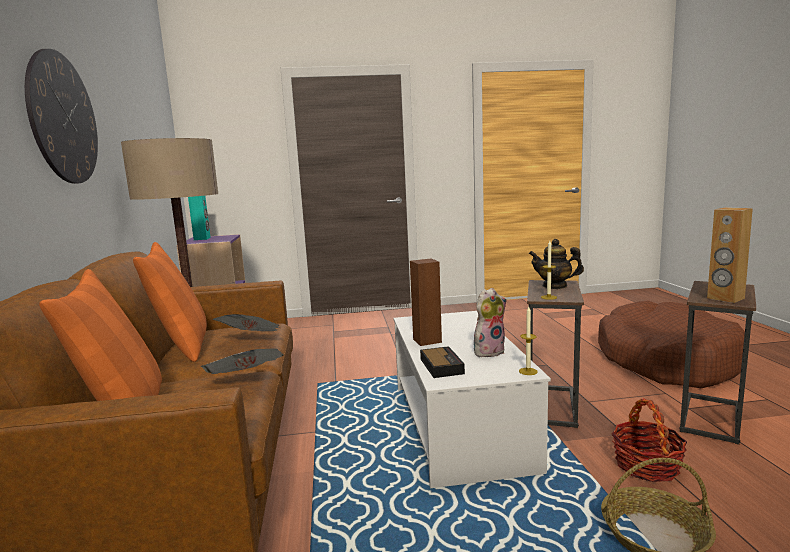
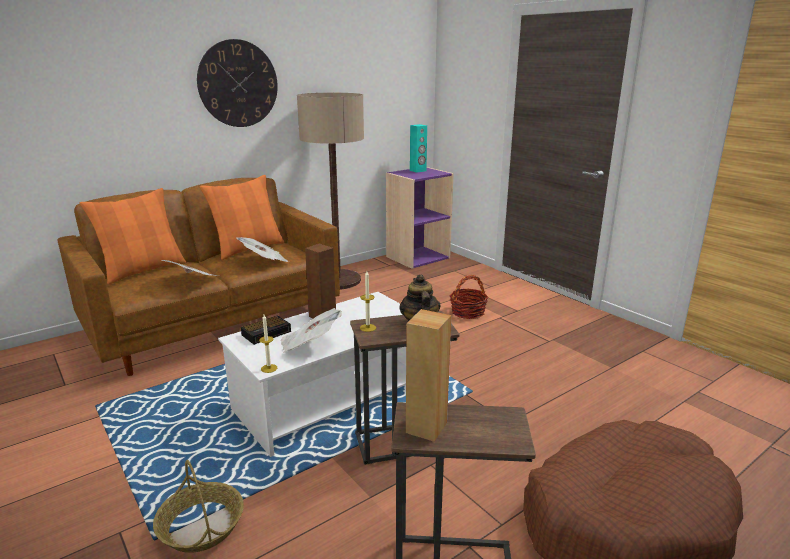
camera: 60 degrees right, 10 degrees up
(489, 351) = (309, 345): plush toy -> newspaper
(646, 465) = (311, 516): basket -> basket (468, 312)

